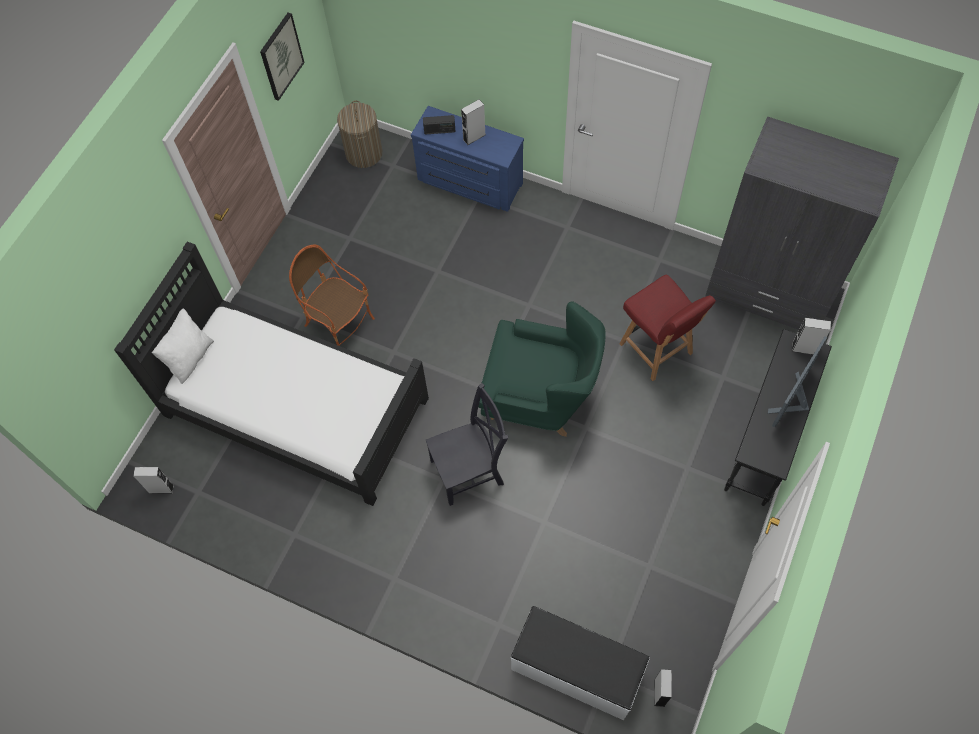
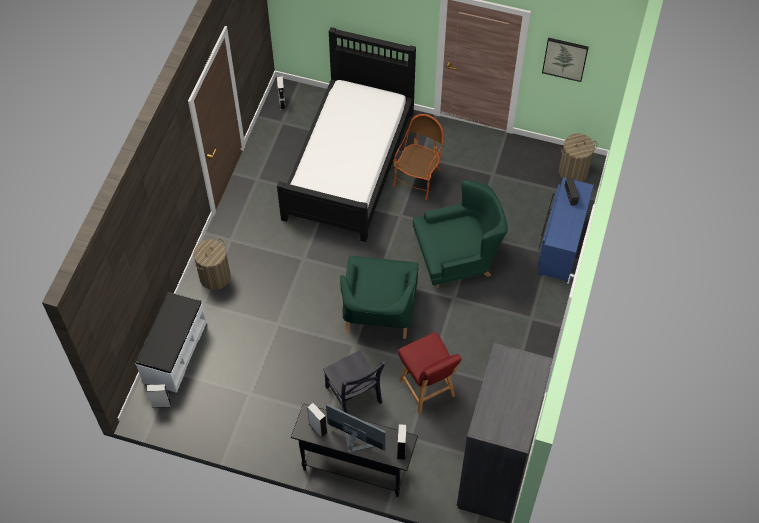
camera: 80 degrees right, 5 degrees down
(189, 358) = (361, 86): white pillow -> none
(455, 605) = (215, 276): none -> laundry basket
(469, 293) = (457, 257): none -> green armchair
(470, 471) = (312, 274): black chair -> black chair (354, 397)
(474, 137) = (569, 218): grey speaker -> grey speaker (318, 428)
(657, 350) = (427, 389): red chair -> red chair turned 75 degrees counterclockwise

